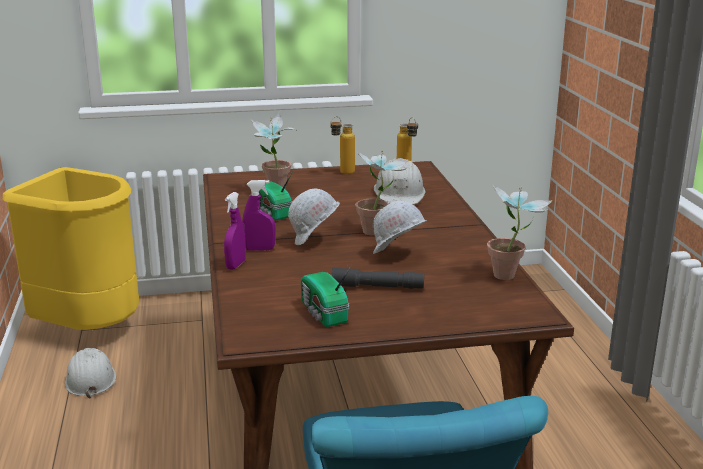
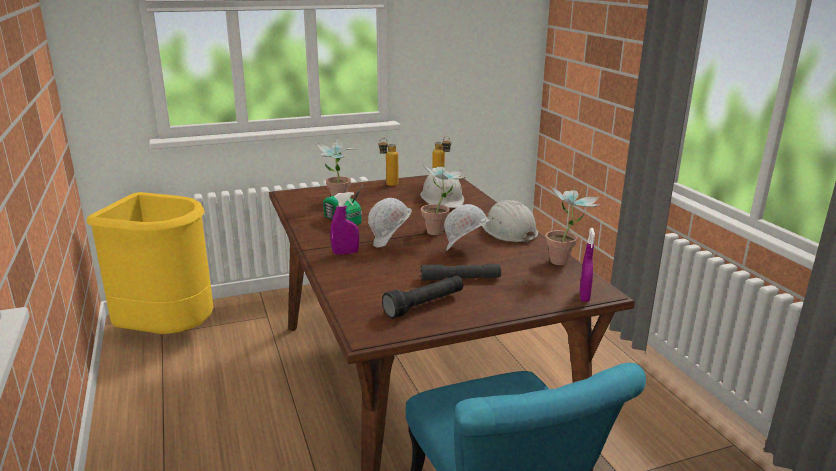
camera: 10 degrees left, 0 degrees up
(90, 379) = (180, 377): white hard hat -> white hard hat (508, 231)
(236, 265) = (330, 268): purple spray bottle -> purple spray bottle (584, 297)
(323, 313) = (424, 305): radio -> black flashlight

